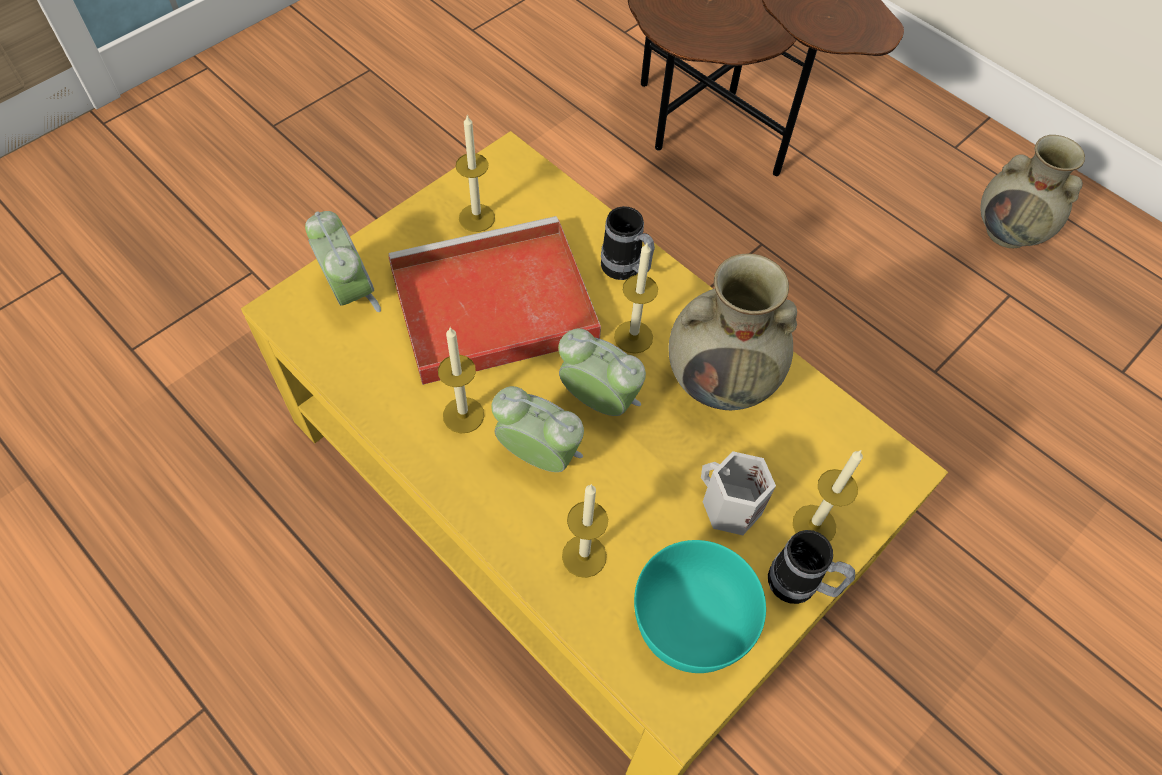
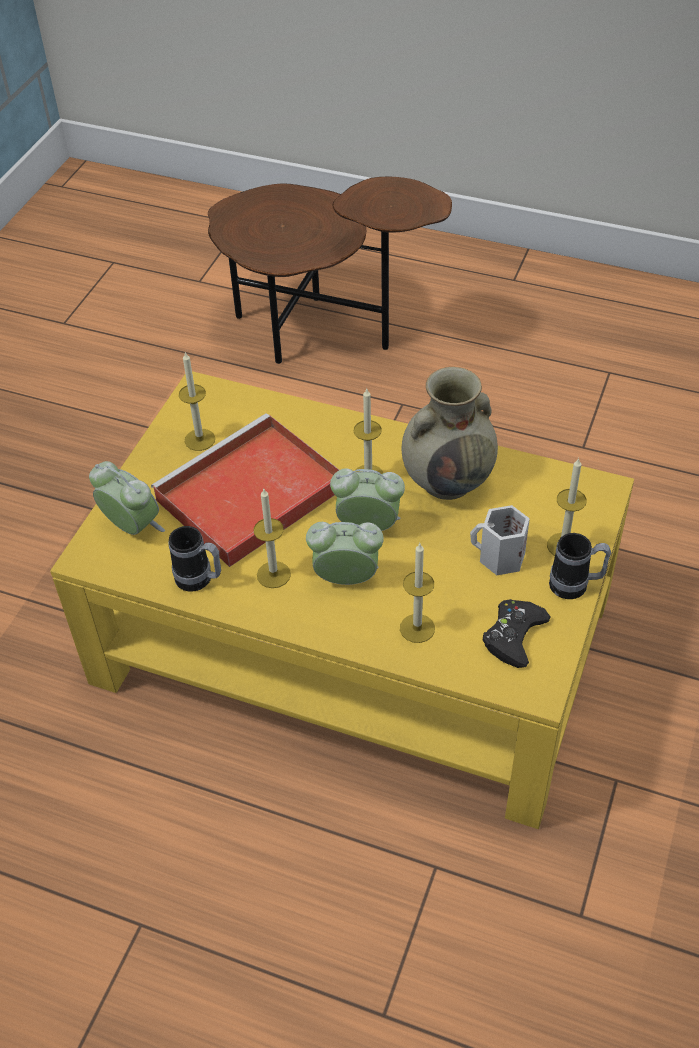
camera: 20 degrees left, 10 degrees down
(626, 270) = (336, 434): mug -> mug (199, 580)
(691, 619) = (514, 636): turquoise bowl -> black game controller
(1009, 232) = (586, 327): beige vase -> none

